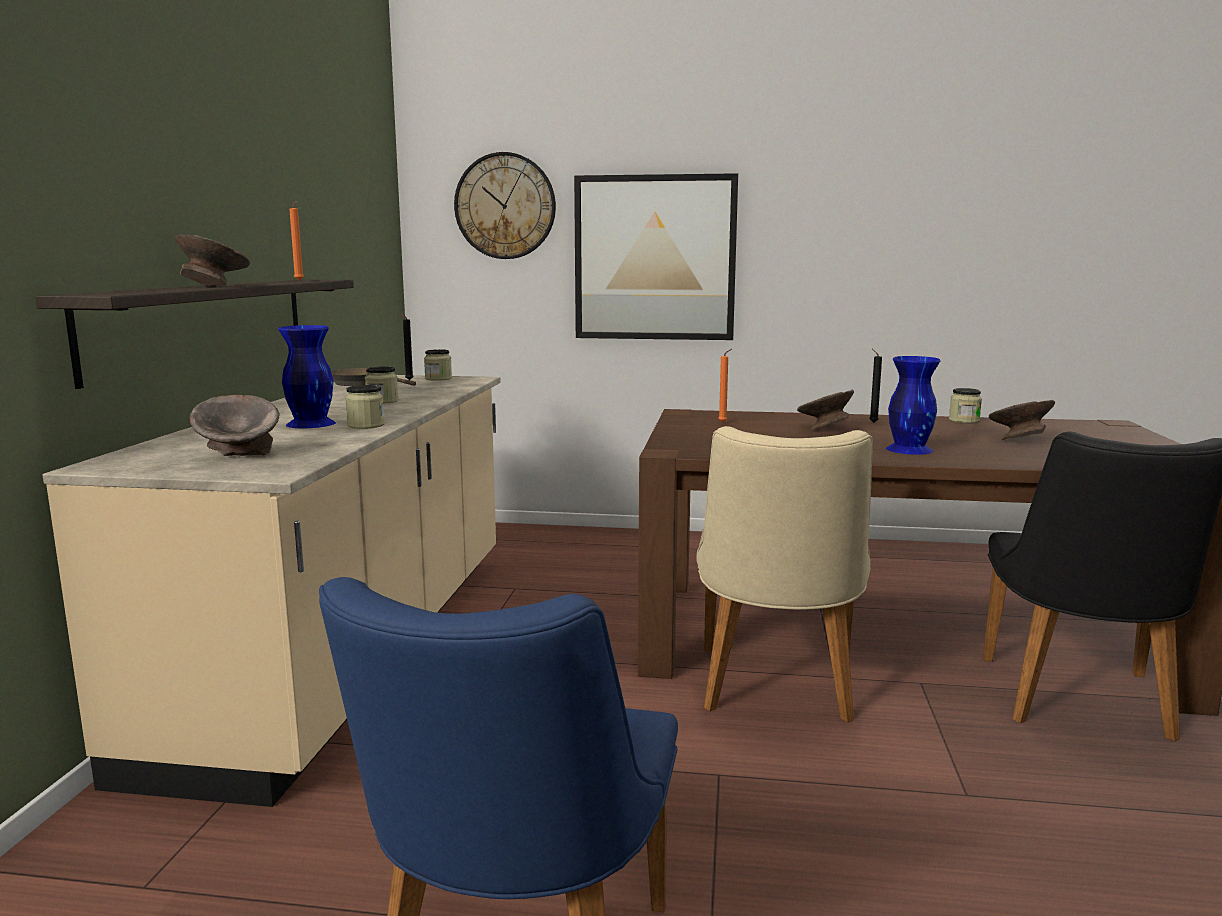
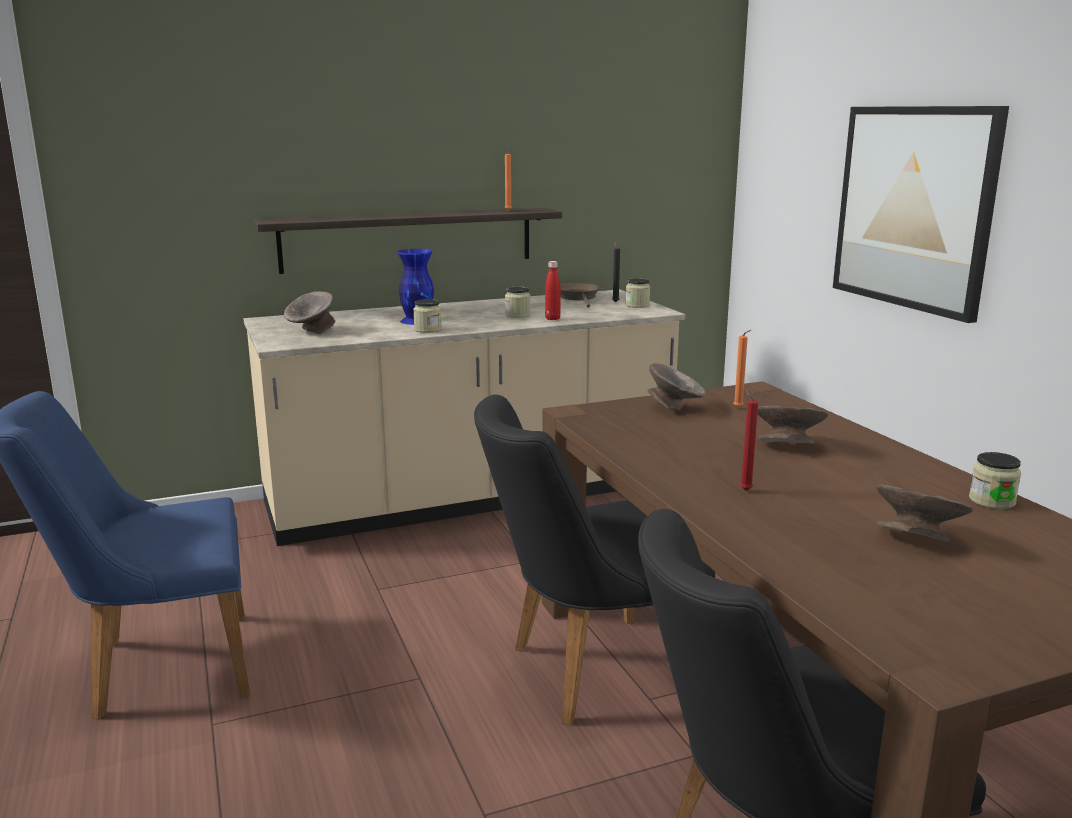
camera: 60 degrees right, 5 degrees up
(215, 286) = (390, 216): grey bowl -> grey bowl (675, 408)
(427, 397) = (552, 319): none -> red bottle
(505, 206) = (803, 138): wall clock -> none
(776, 691) = (585, 673): beige chair -> black chair
(872, 422) = (870, 460): black candle -> none
(908, 449) = (744, 490): blue vase -> red candle

